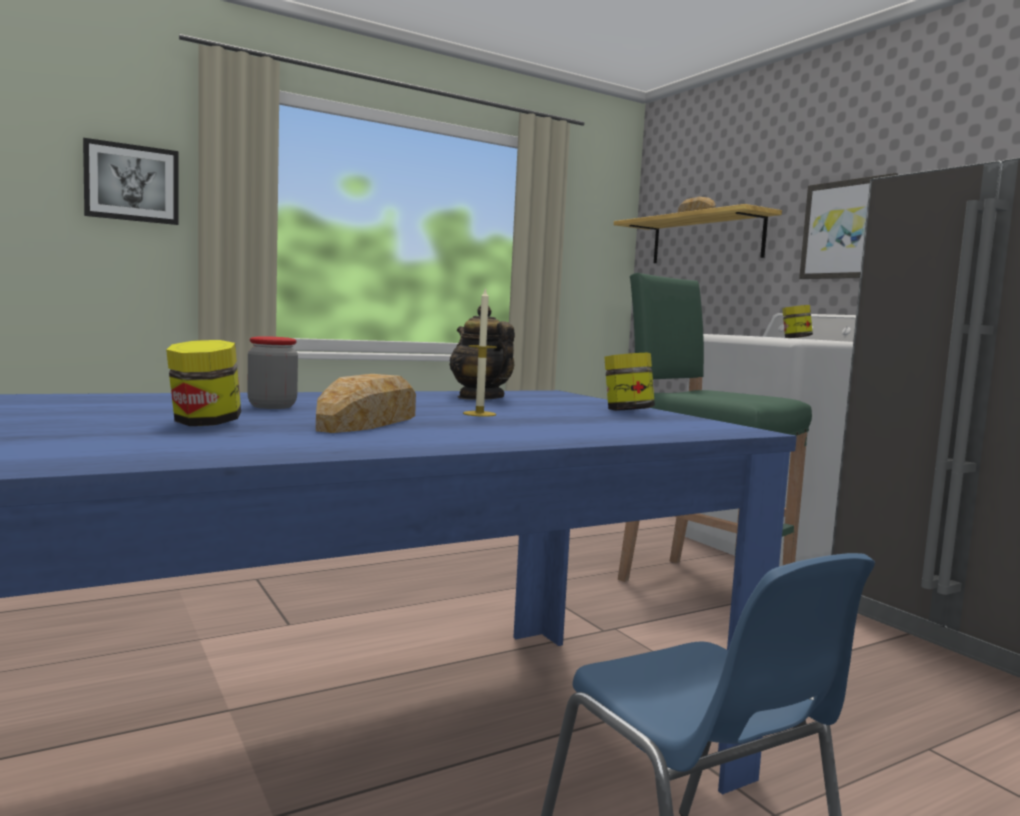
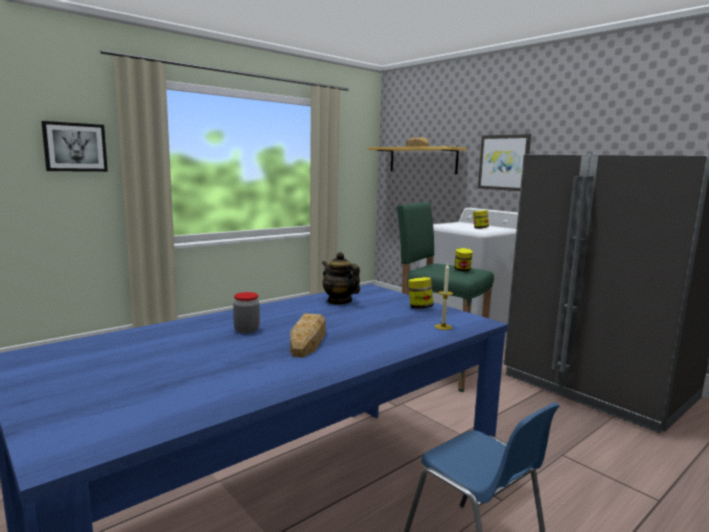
camera: 10 degrees left, 5 degrees up
(205, 424) = (234, 357): jar -> jar (462, 270)
(479, 414) = (353, 322): candle -> candle (443, 327)

